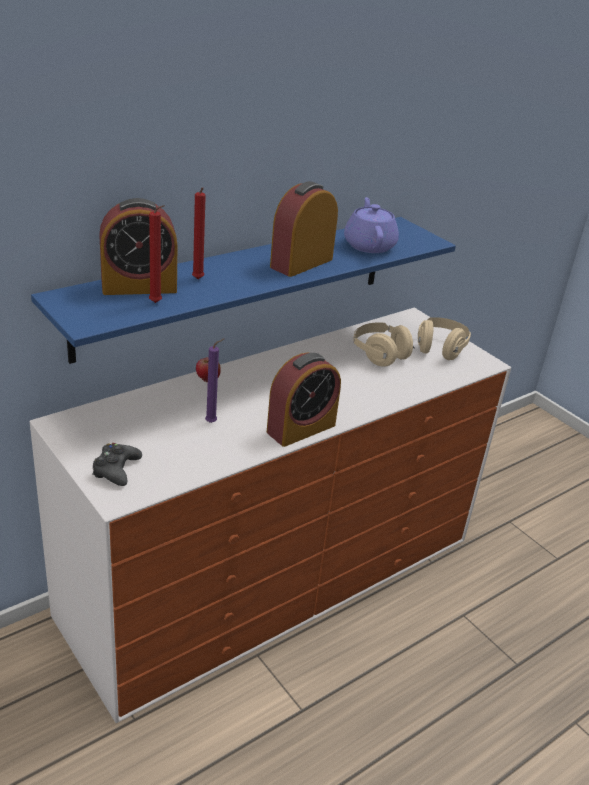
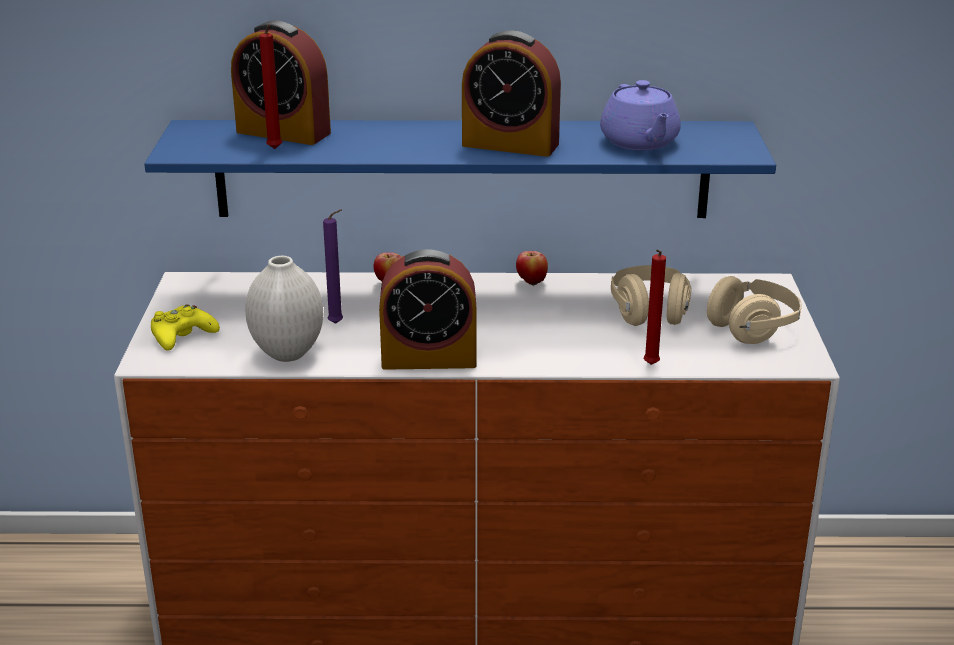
camera: 40 degrees right, 5 degrees down
(116, 469) = (182, 336): black game controller -> yellow game controller
(198, 280) = (356, 138): red candle -> red candle (650, 366)
(209, 456) = (288, 353): none -> white vase
(291, 353) = (531, 282): none -> apple
(301, 263) = (510, 144): alarm clock -> alarm clock turned 150 degrees counterclockwise
(369, 245) = (640, 142): purple teapot -> purple teapot turned 135 degrees clockwise

